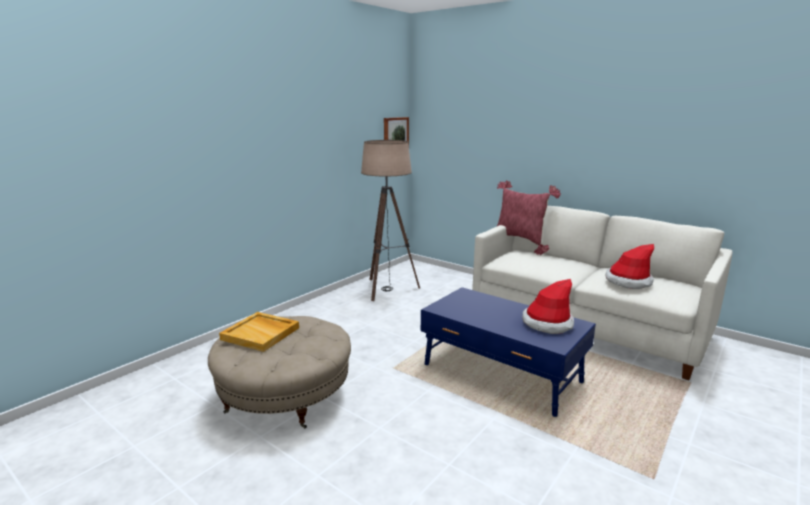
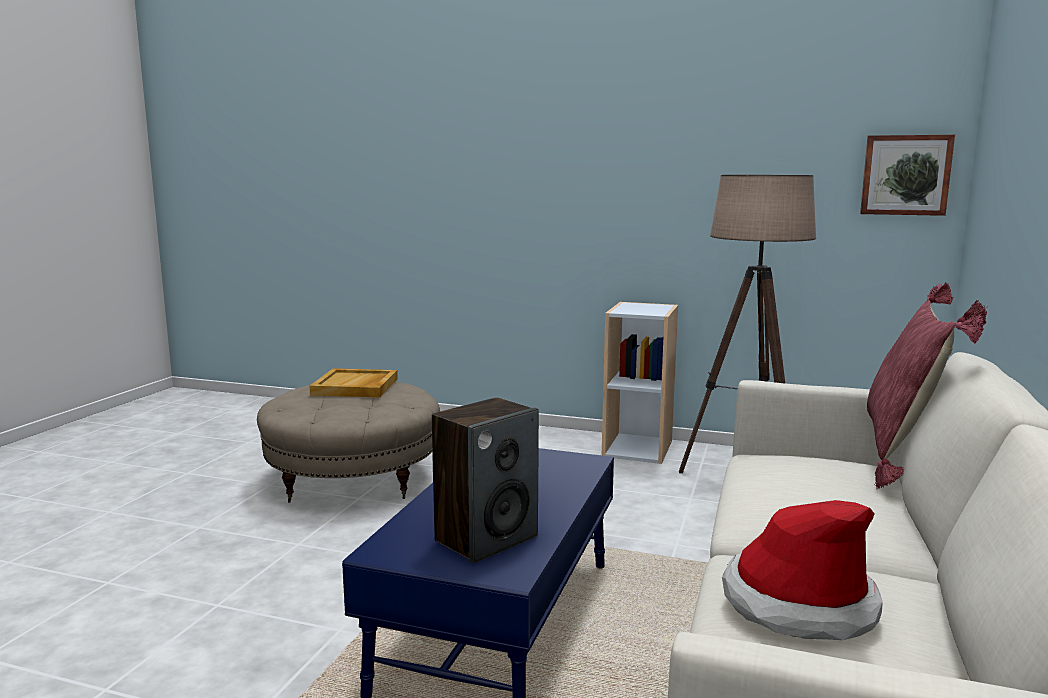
camera: 70 degrees right, 5 degrees down
(332, 302) = (638, 448): none -> bookcase
(547, 323) = (486, 538): hat -> speaker

